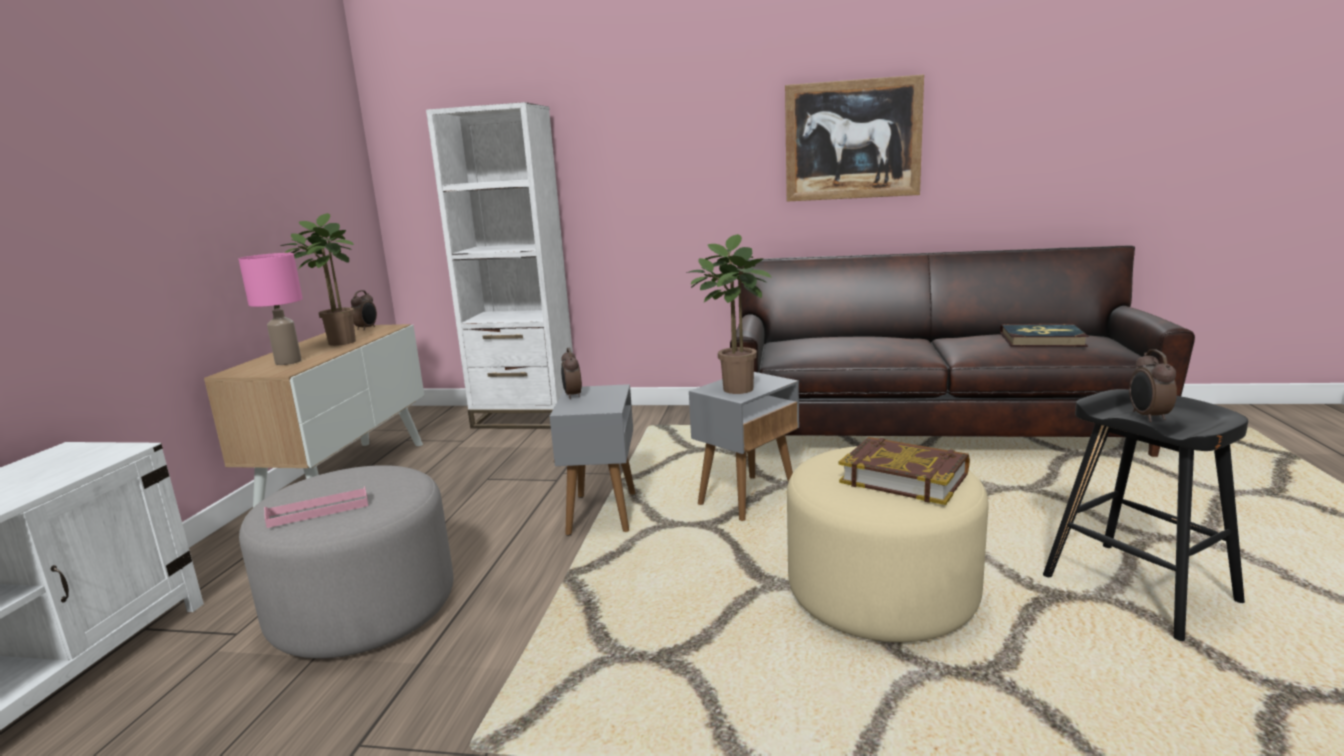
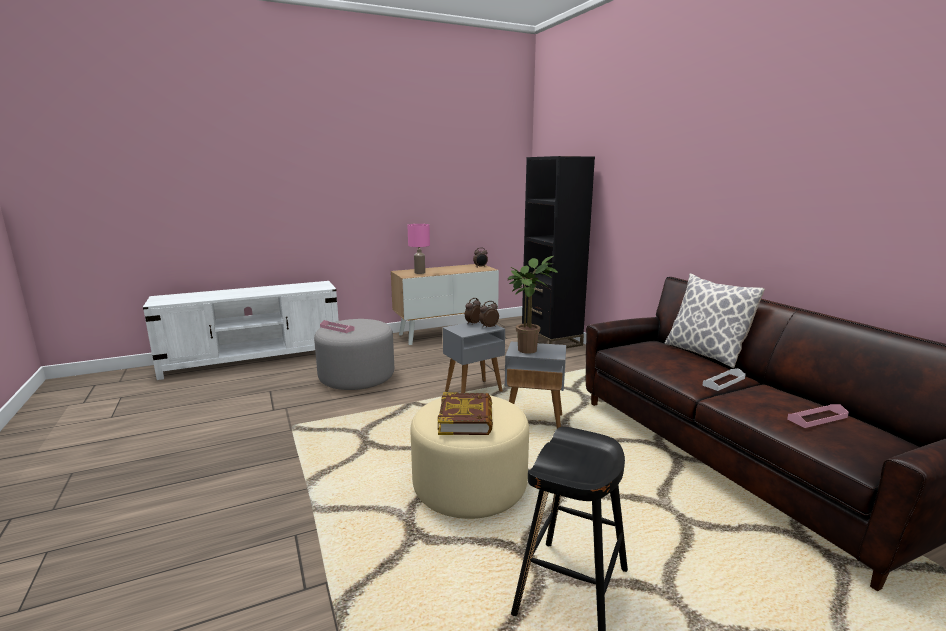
camera: 55 degrees right, 0 degrees up
(338, 342) = (454, 270): potted plant -> none
(526, 417) = (551, 339): white bookcase -> black bookcase
(850, 333) = (704, 354): none -> pillow
(852, 140) = (765, 198): picture -> none
(929, 345) = (723, 382): none -> white tray
(1042, 339) = (817, 418): book -> pink tray
(1147, 417) = (555, 452): alarm clock -> alarm clock (488, 327)

